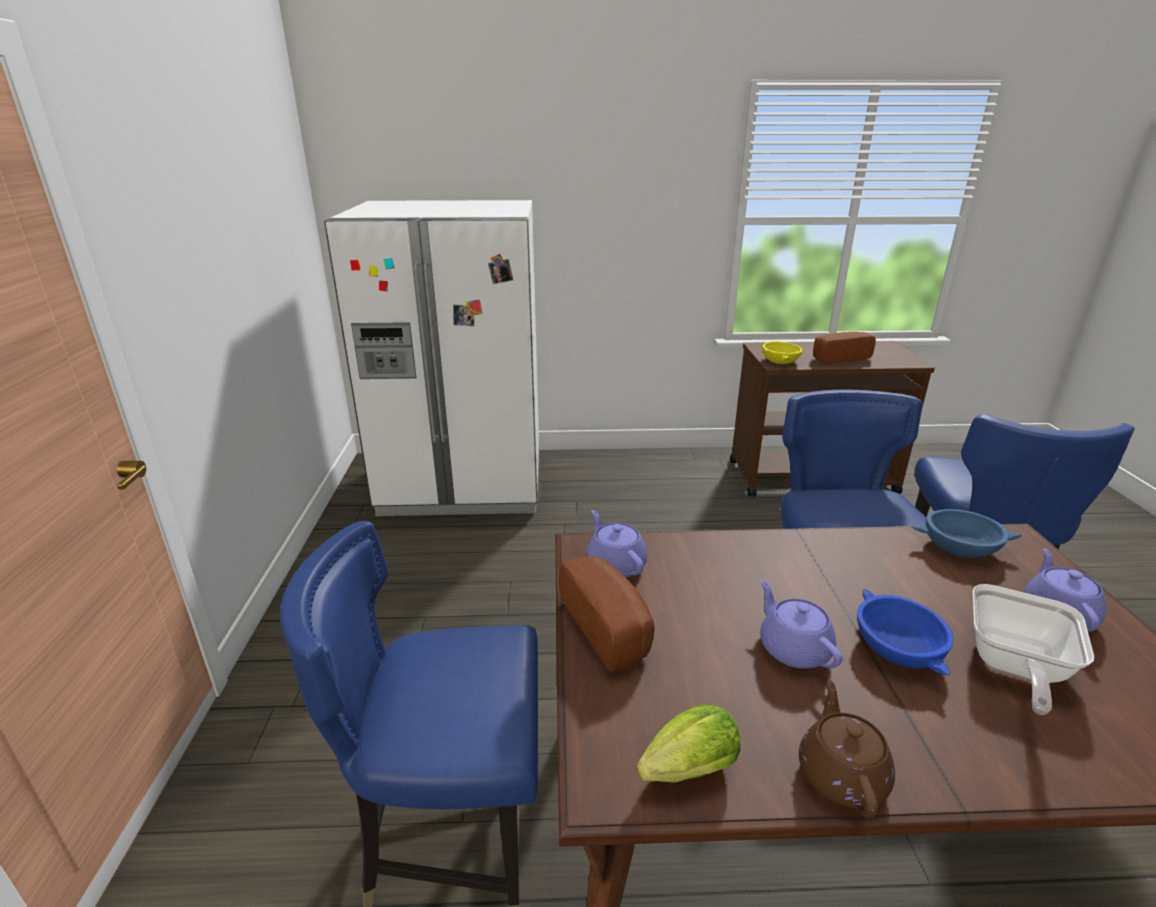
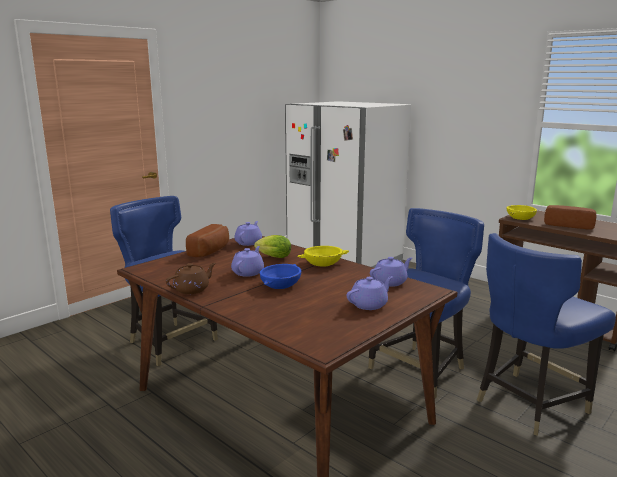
camera: 45 degrees right, 10 degrees down
(684, 772) = (160, 273): lettuce -> lettuce (272, 257)
(818, 555) = (323, 263): none -> yellow bowl
(960, 548) = (390, 282): blue bowl -> purple teapot
(1013, 668) = (305, 302): frying pan -> none

